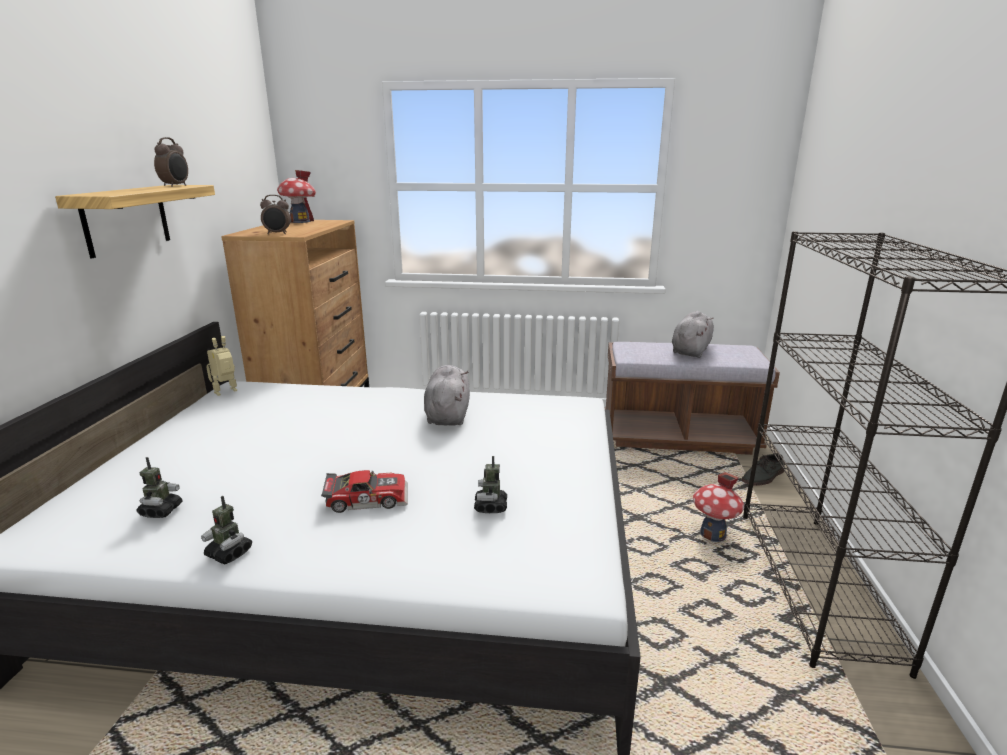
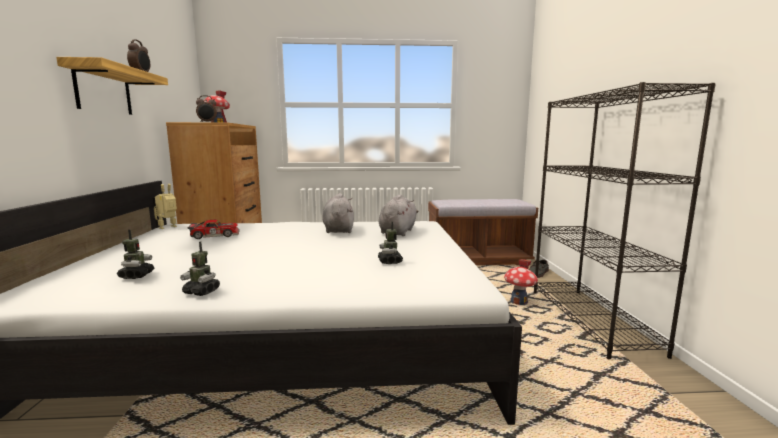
camera: 10 degrees left, 10 degrees down
(367, 498) = (299, 263): toy car -> toy car (215, 235)
(691, 351) = (482, 200): grey plush toy -> grey plush toy (398, 232)

